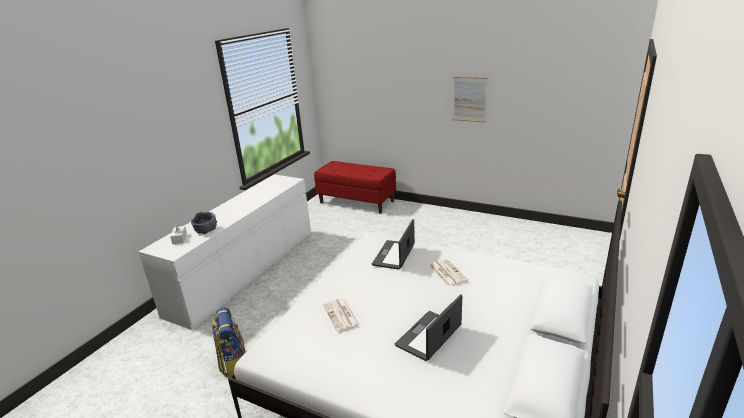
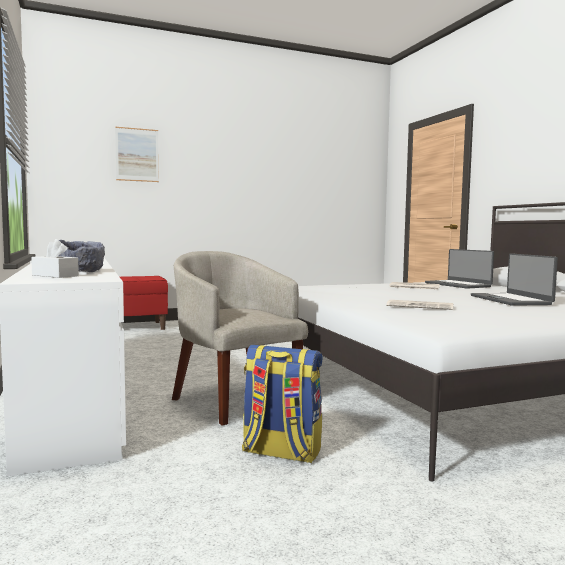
camera: 50 degrees left, 20 degrees down
(285, 311) = (234, 400): none -> beige armchair
(394, 255) = (346, 286): laptop -> laptop (458, 285)
(469, 99) = (250, 184): picture -> picture (137, 155)

